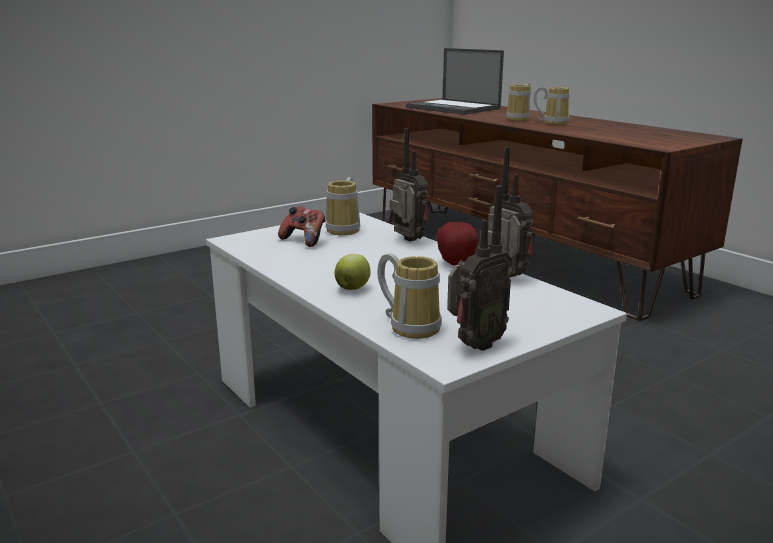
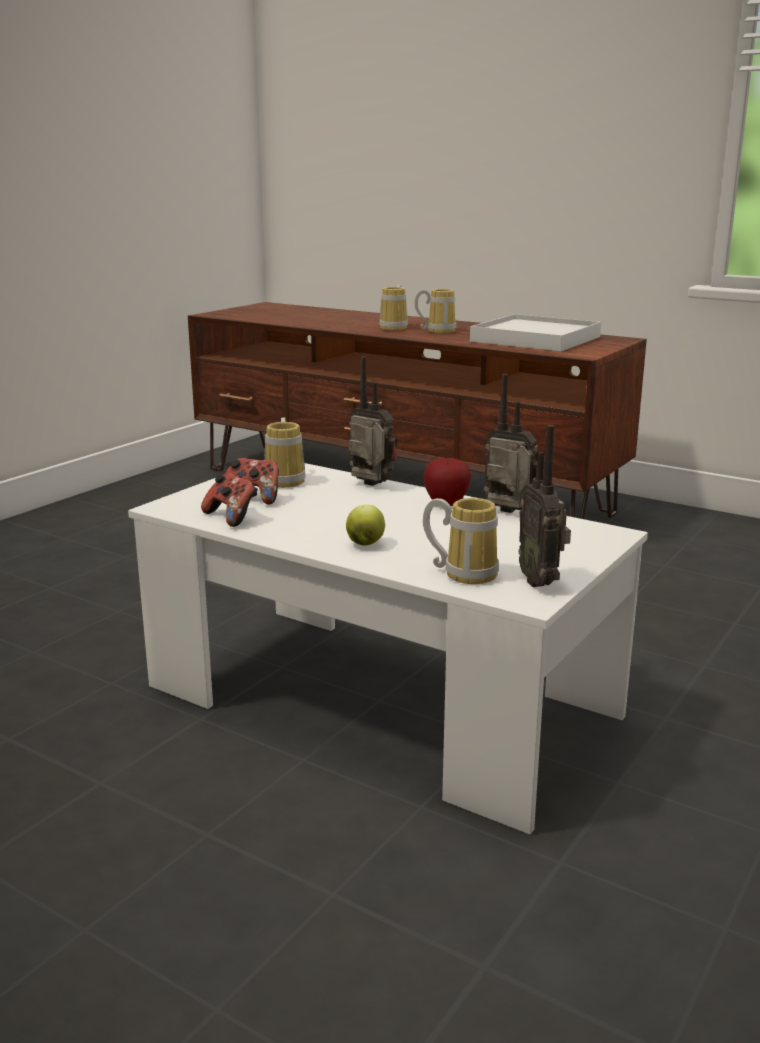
camera: 20 degrees left, 0 degrees up
(272, 253) = (232, 517): none -> game controller
(454, 108) = (300, 317): laptop -> none
(474, 345) = (541, 581): radio -> radio turned 135 degrees clockwise
(633, 133) = (536, 339): none -> white tray

